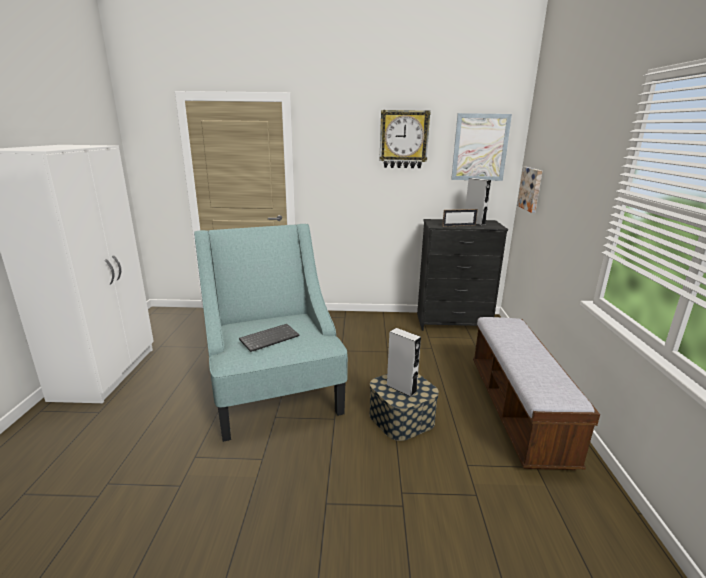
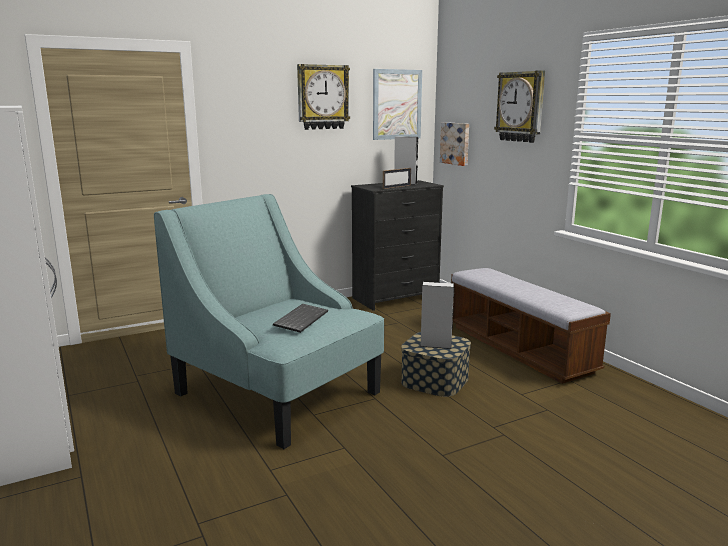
camera: 30 degrees left, 5 degrees down
(581, 157) = (521, 107): none -> wall clock

